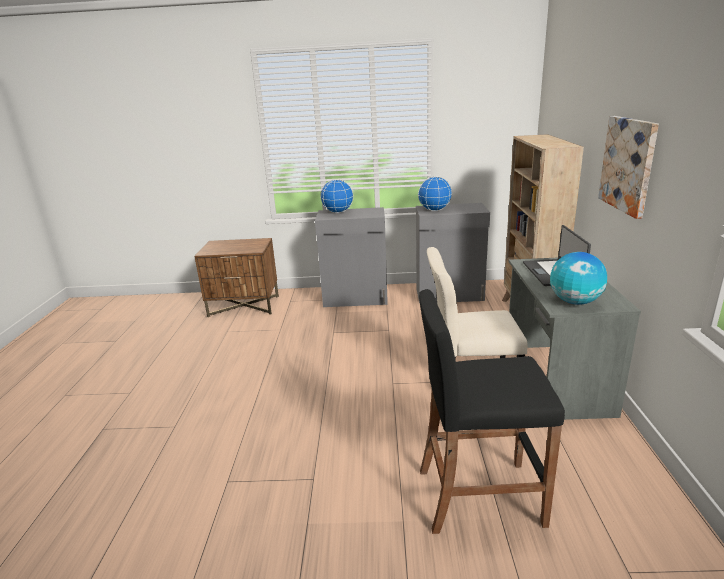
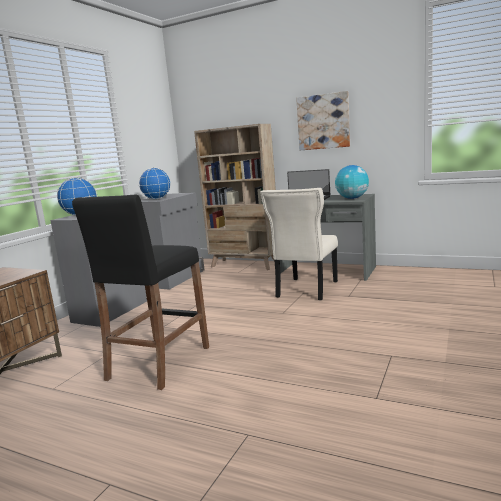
camera: 65 degrees left, 10 degrees down
(478, 496) = (431, 306): black stool -> black stool (158, 363)

